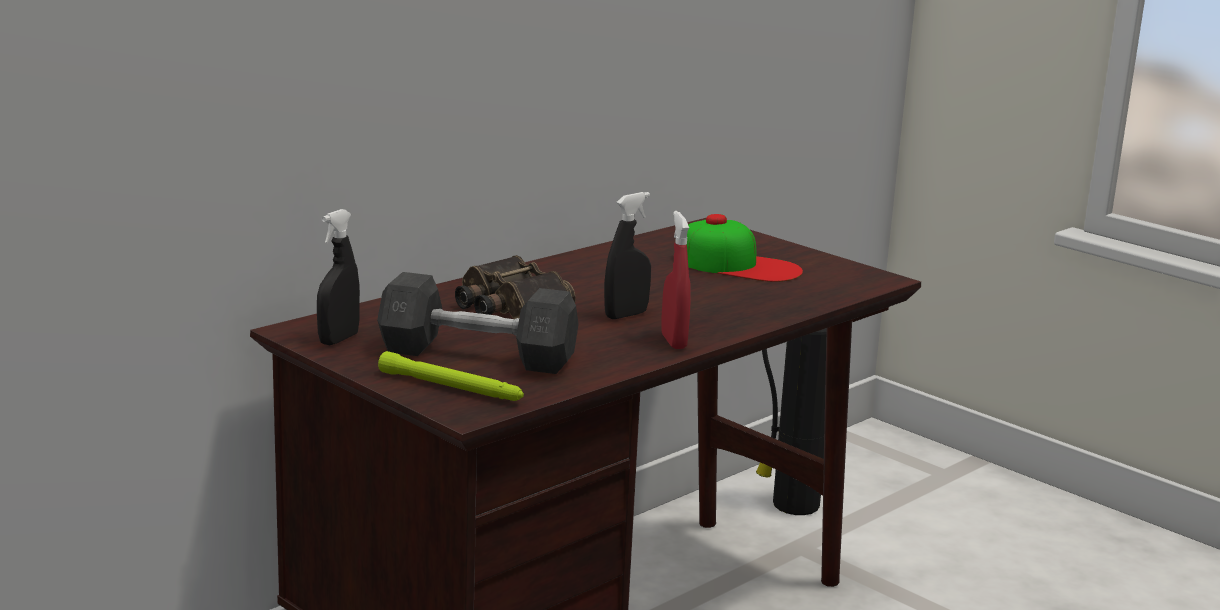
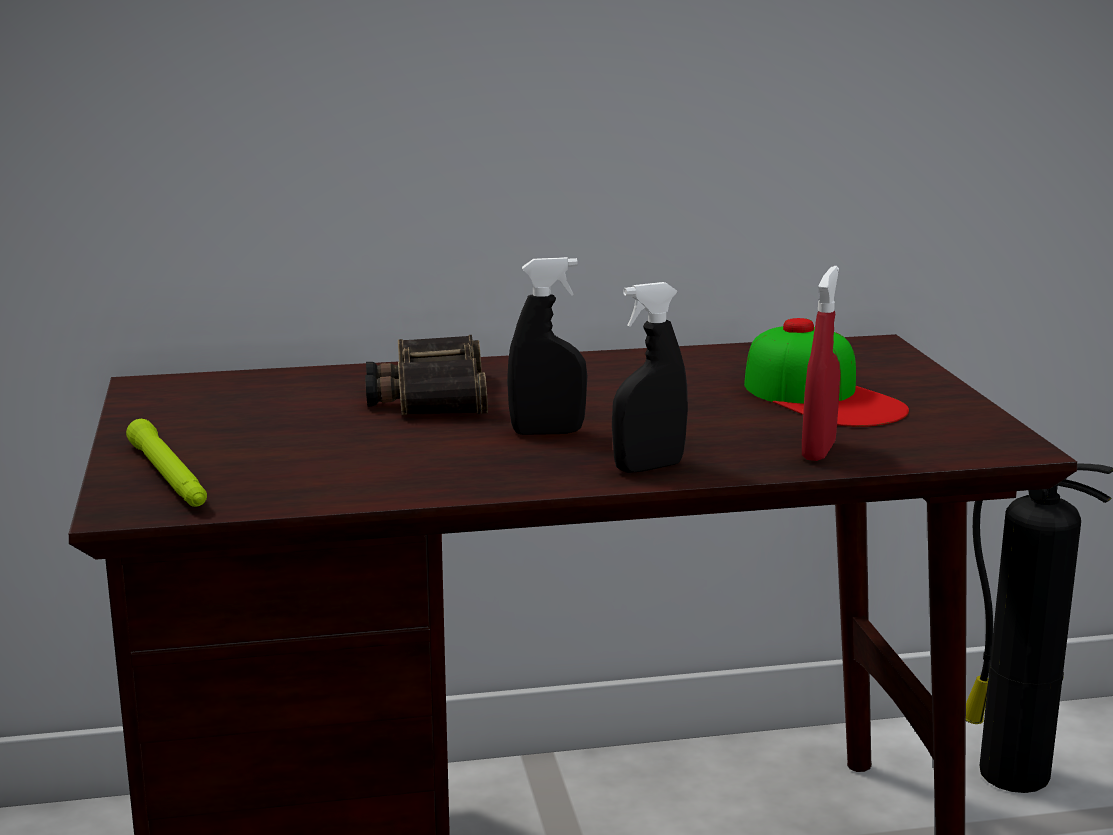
camera: 35 degrees right, 0 degrees up
(338, 339) = (169, 402): black spray bottle -> black spray bottle (648, 467)
(477, 356) = (274, 447): grey dumbbell -> none
(673, 341) = (543, 475): red spray bottle -> red spray bottle (818, 451)

